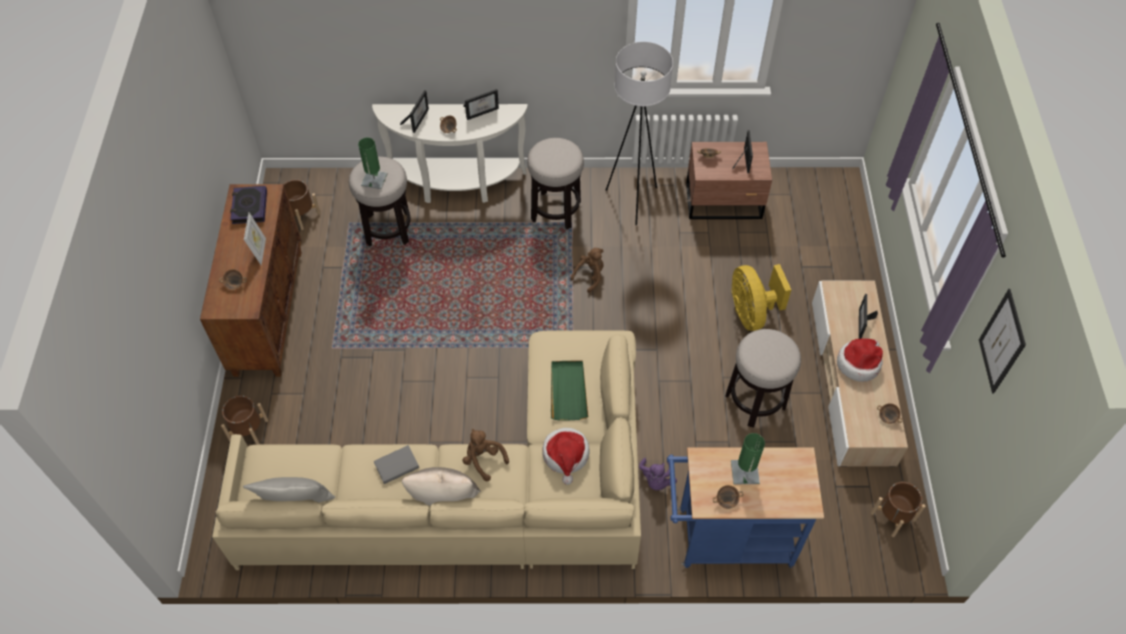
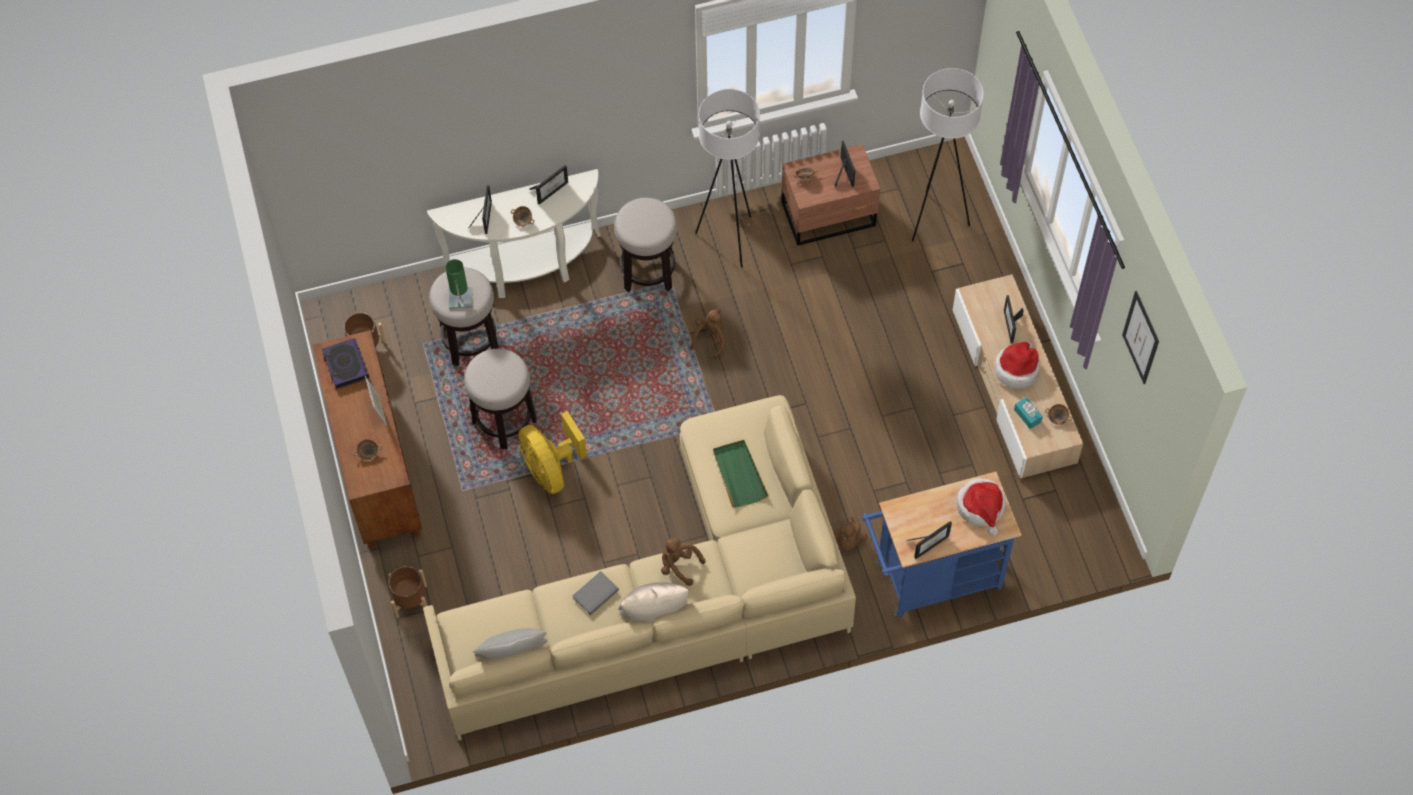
camera: 15 degrees left, 5 degrees up
(566, 456) = (758, 540): hat -> hat (981, 507)
(656, 480) = (846, 539): purple plush toy -> brown plush toy
(726, 501) = (929, 543): bowl -> picture frame
(745, 472) = (939, 512): green table lamp -> none
(751, 313) = (892, 337): yellow fan -> yellow fan (551, 469)
(755, 401) = (922, 432): stool -> stool (504, 421)
(816, 226) = (935, 219): none -> white floor lamp
(858, 408) = (1027, 415): none -> turquoise tissue box
(893, 516) = (1084, 514): brown planter -> none

